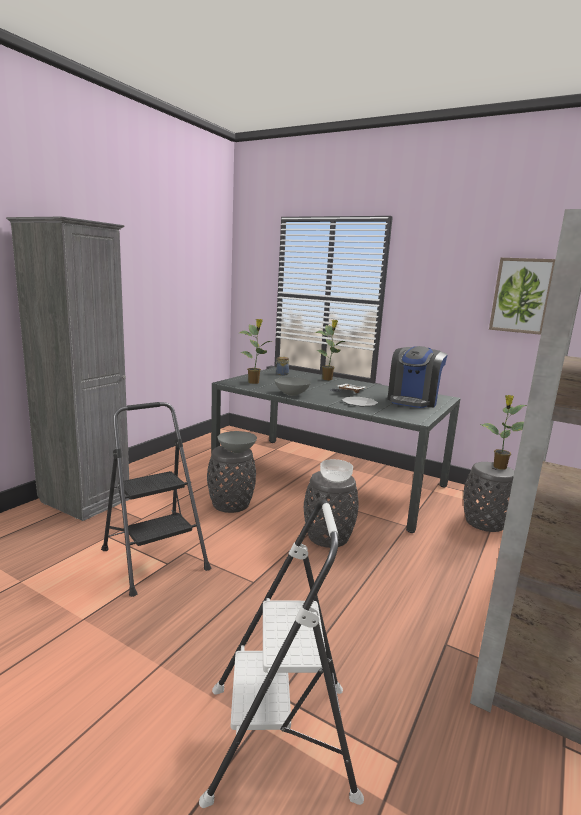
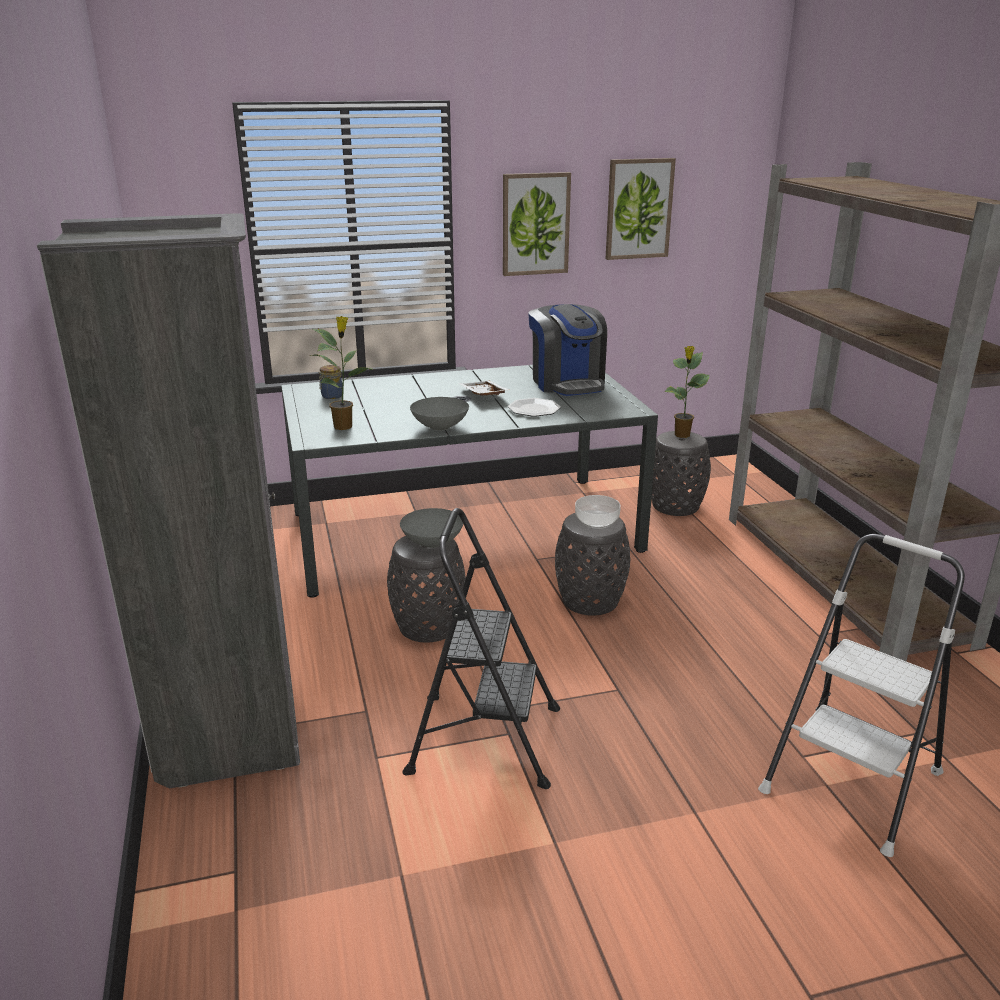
camera: 45 degrees left, 10 degrees up
(328, 379) = (407, 383): potted plant -> none
(438, 298) = (535, 224): none -> picture

